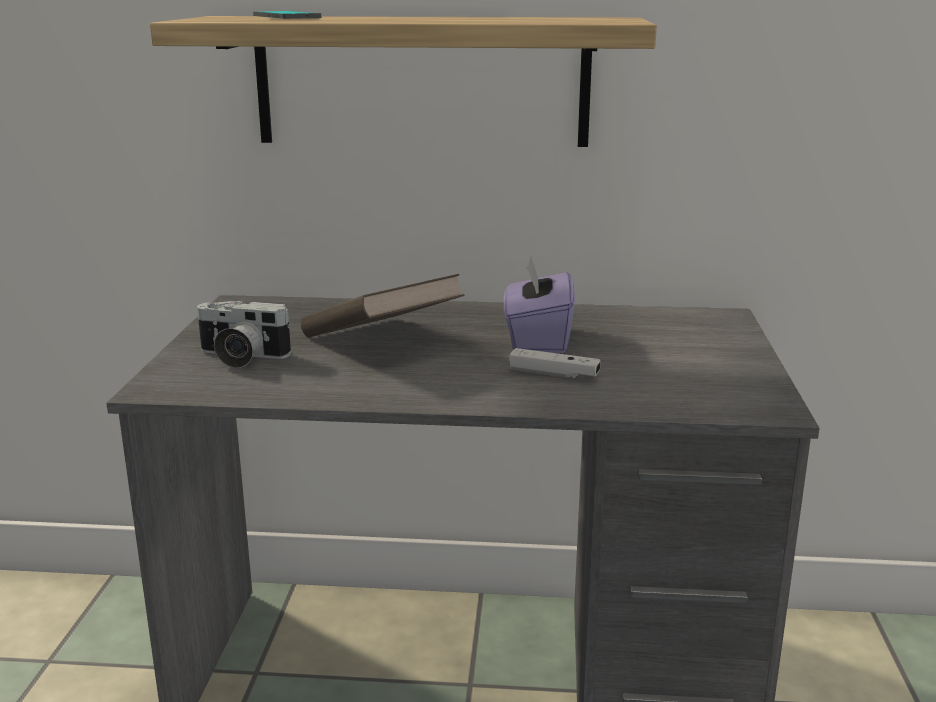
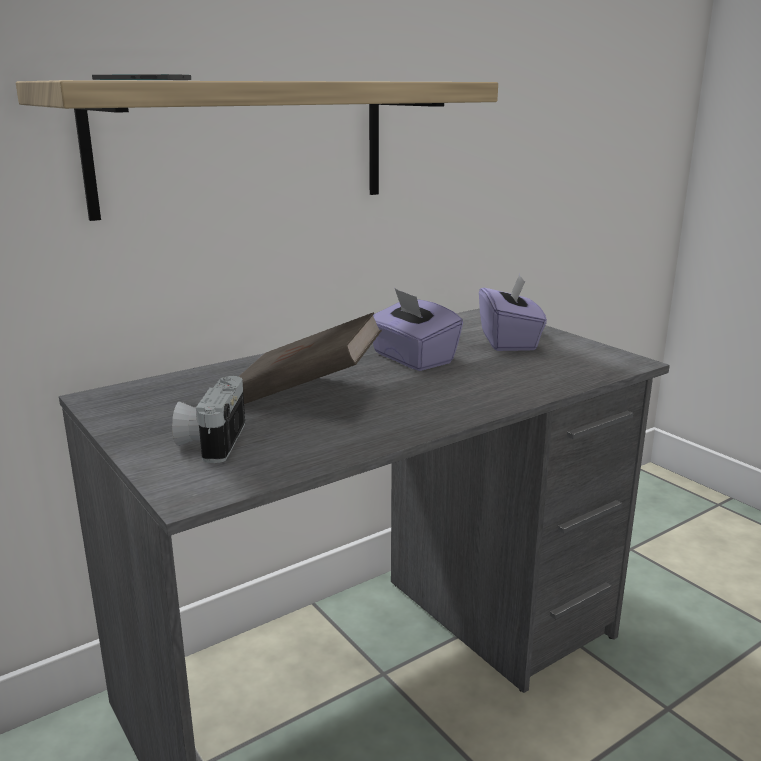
camera: 40 degrees left, 0 degrees up
(240, 357) = (211, 441): camera -> camera turned 120 degrees clockwise
(553, 374) = (474, 378): white game controller -> none
(681, 349) = (509, 341): none -> purple tissue box

